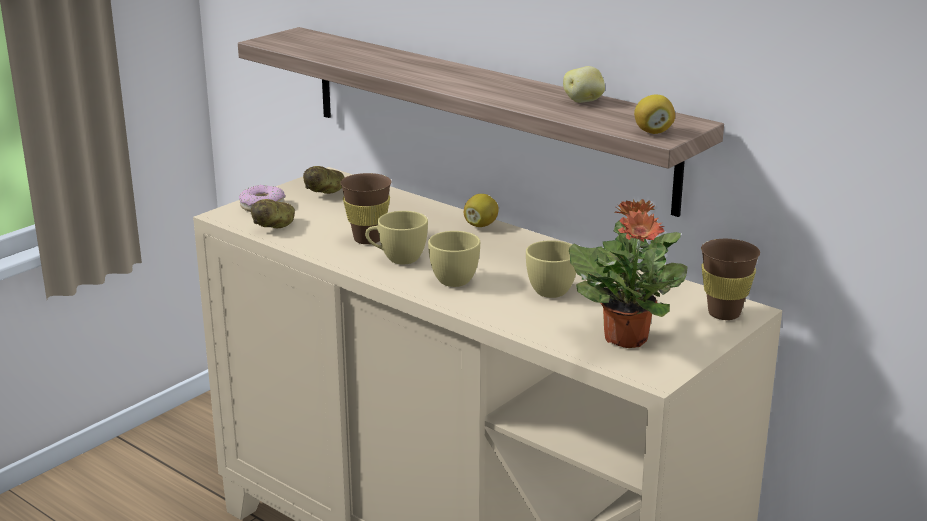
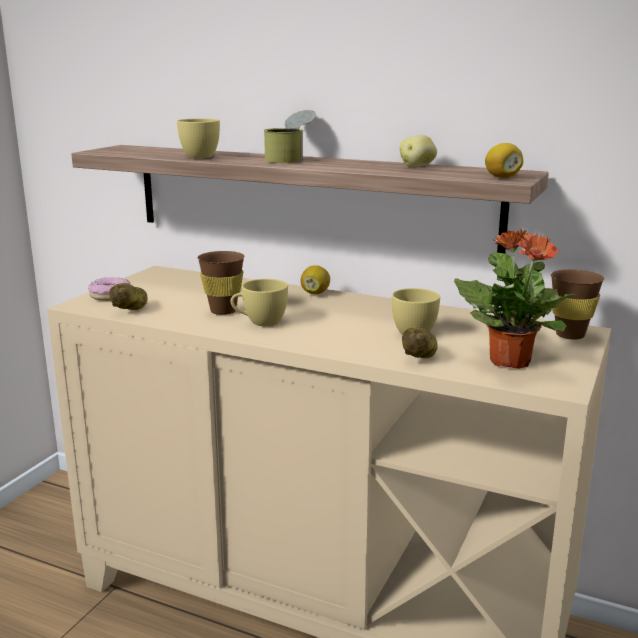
camera: 15 degrees left, 5 degrees down
(326, 192) = (163, 282): potato -> potato (420, 357)
(452, 278) = (320, 332): yellow cup -> yellow cup (198, 156)
(459, 74) = (291, 159): none -> can

